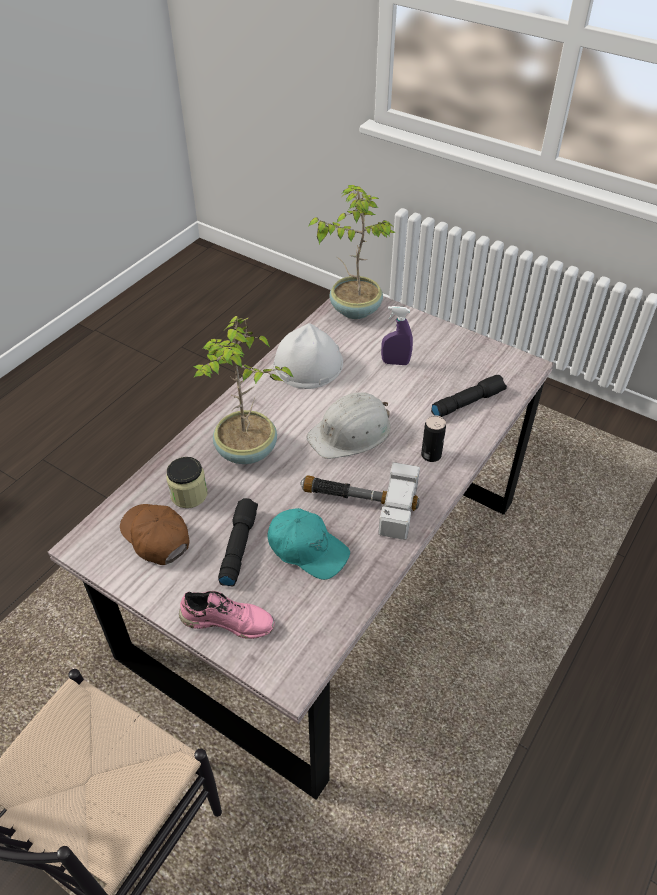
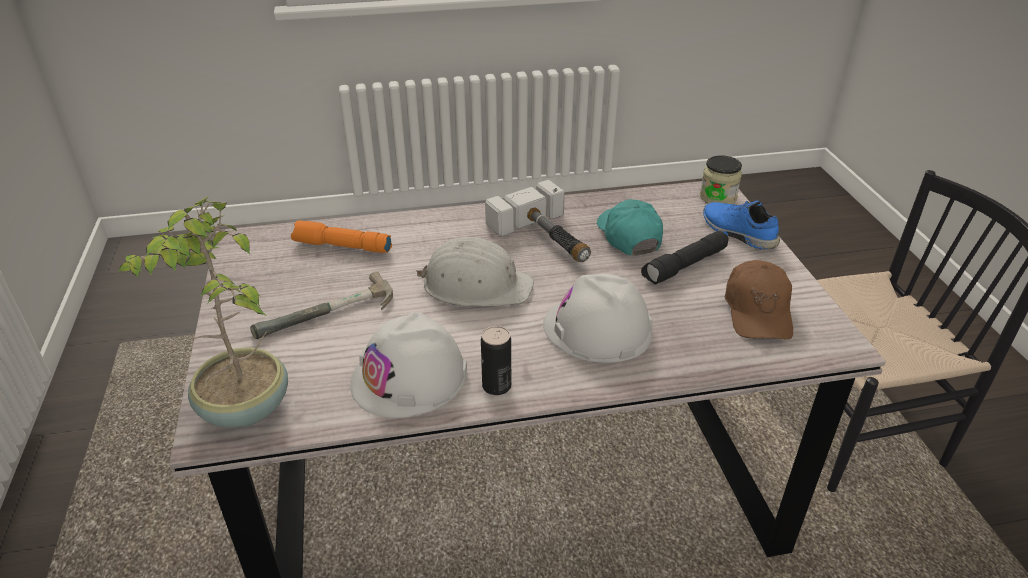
camera: 135 degrees left, 10 degrees down
(189, 494) = (695, 326): jar -> jar (718, 197)
(228, 620) = (736, 233): pink shoe -> blue shoe
(246, 452) = (597, 329): potted plant -> white hard hat
(395, 362) = (328, 316): purple spray bottle -> hammer
(431, 455) = (442, 233): can -> can (496, 386)
(467, 402) = (341, 247): black flashlight -> orange flashlight

